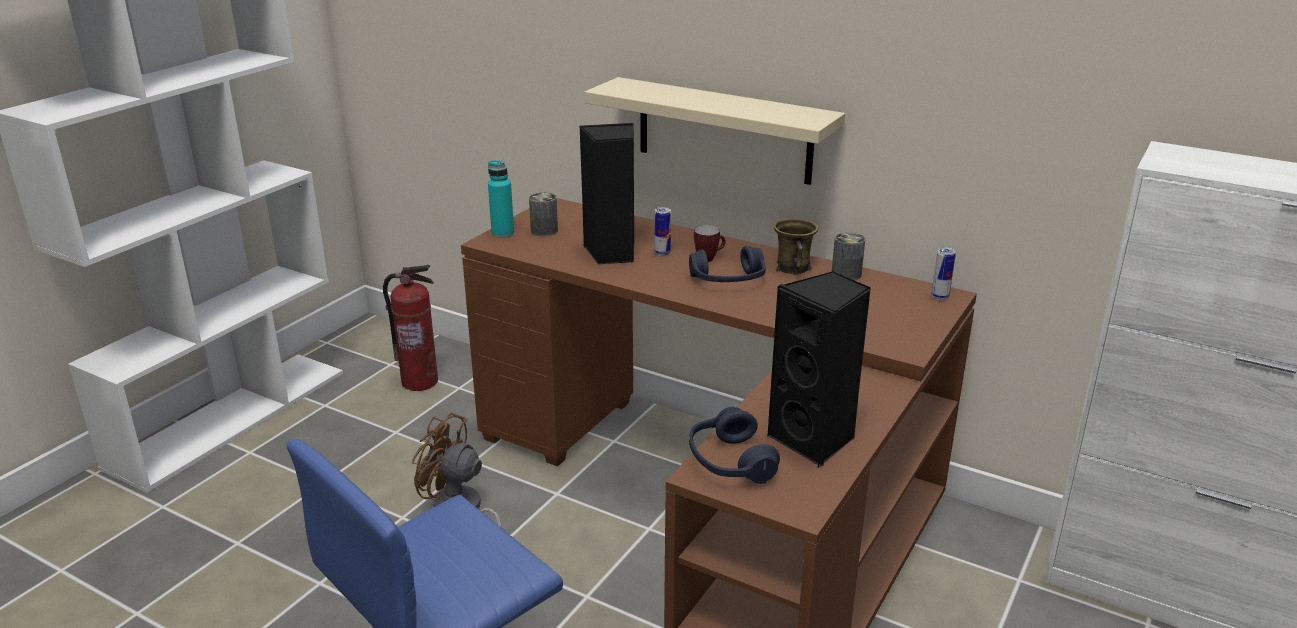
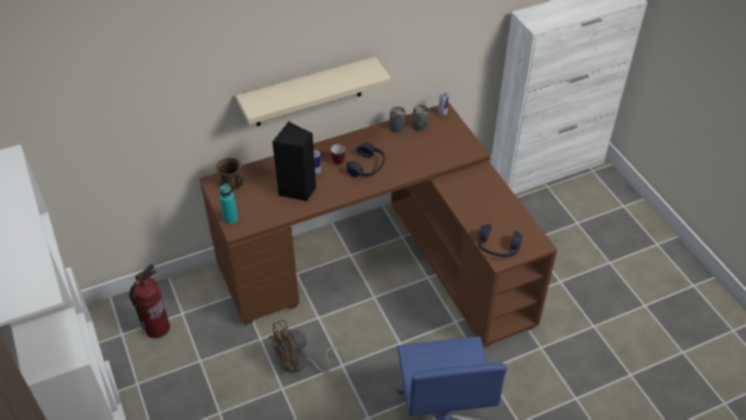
camera: 55 degrees left, 20 degrees up
(544, 231) = (245, 202): can -> can (420, 126)
(793, 268) = (375, 139): brown mug -> brown mug (231, 184)
(815, 440) = (503, 215): black speaker -> none

